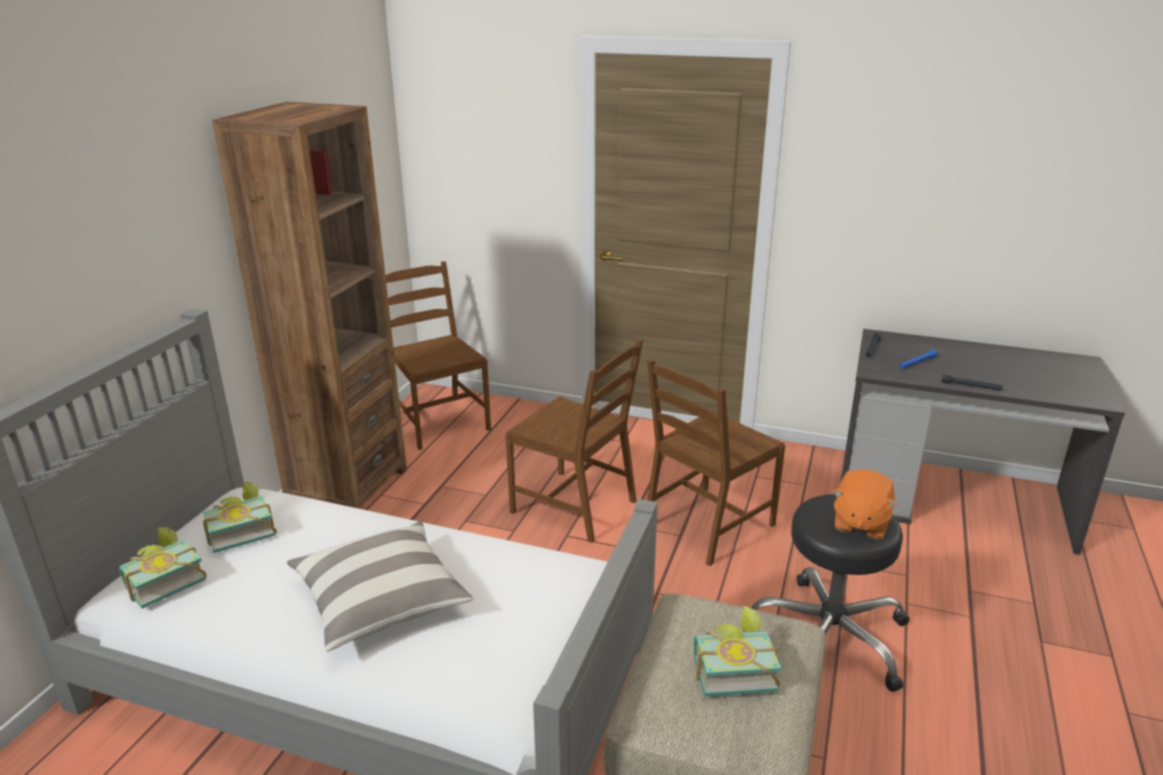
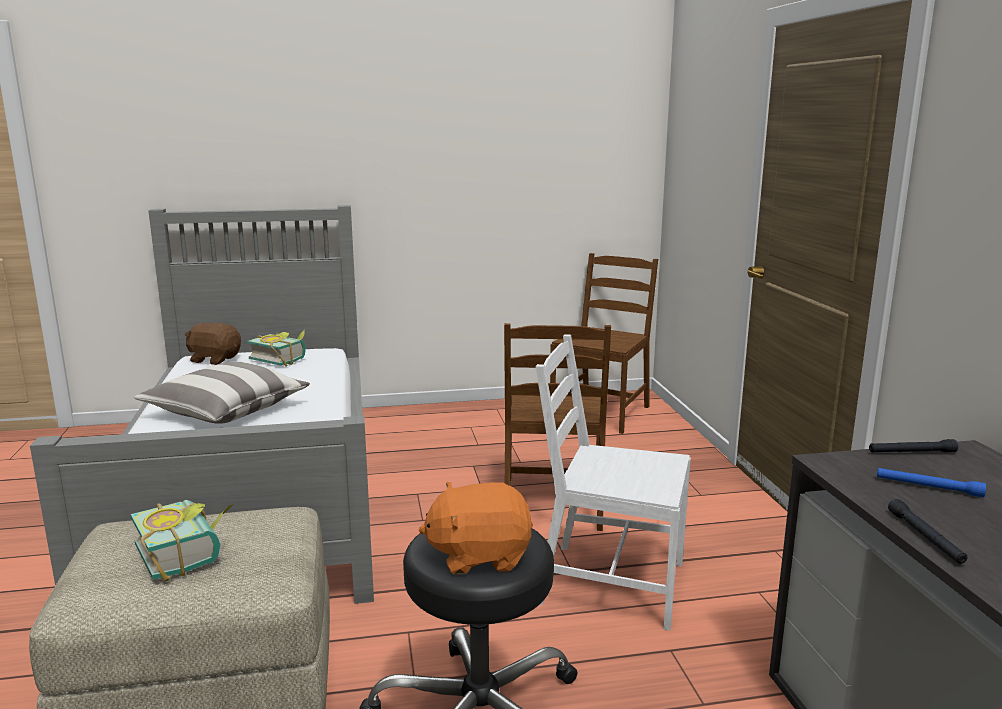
camera: 60 degrees right, 10 degrees down
(163, 581) = (214, 359): book -> brown plush toy
(347, 487) = (466, 414): brown bookcase -> none
(707, 525) = (610, 583): brown chair -> white chair

